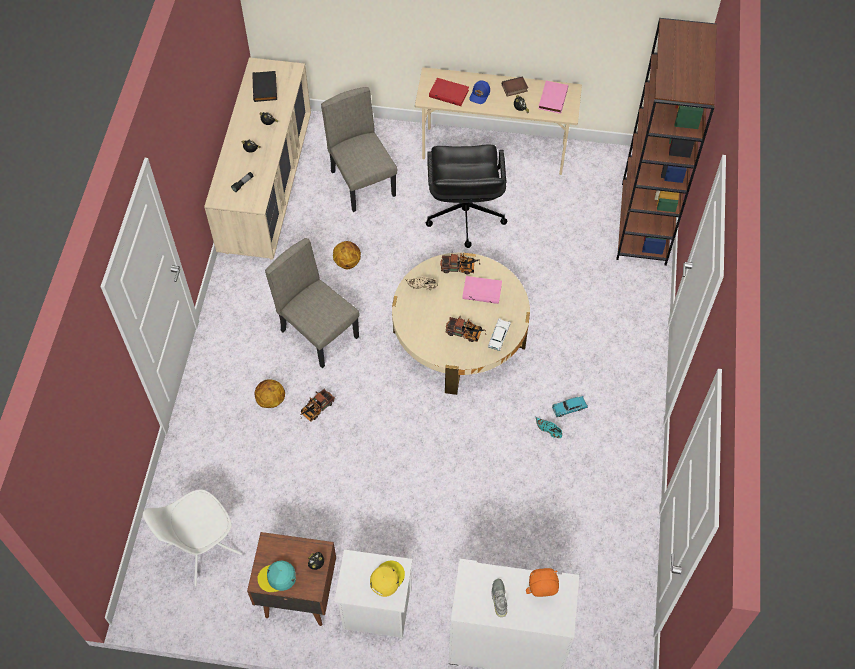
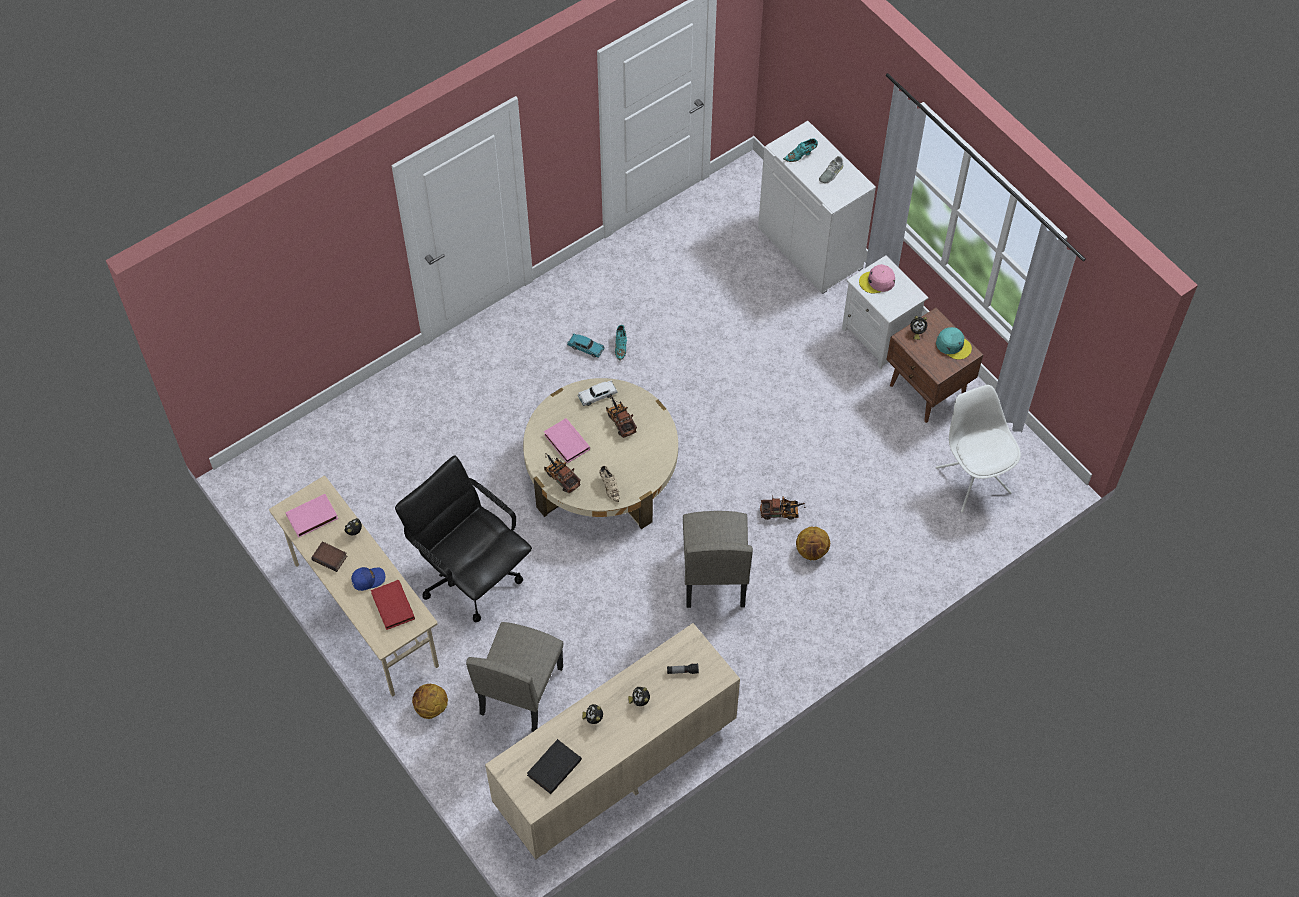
camera: 135 degrees left, 0 degrees up
(202, 550) = (972, 479): white chair -> white chair turned 120 degrees counterclockwise
(347, 262) = (621, 621): basketball -> basketball (431, 708)
(387, 578) = (877, 281): yellow cap -> pink cap
(464, 215) = (470, 574): black office chair -> black office chair turned 90 degrees counterclockwise
(541, 593) = (801, 155): orange plush toy -> turquoise shoe
(644, 224) = (335, 432): brown bookcase -> none

